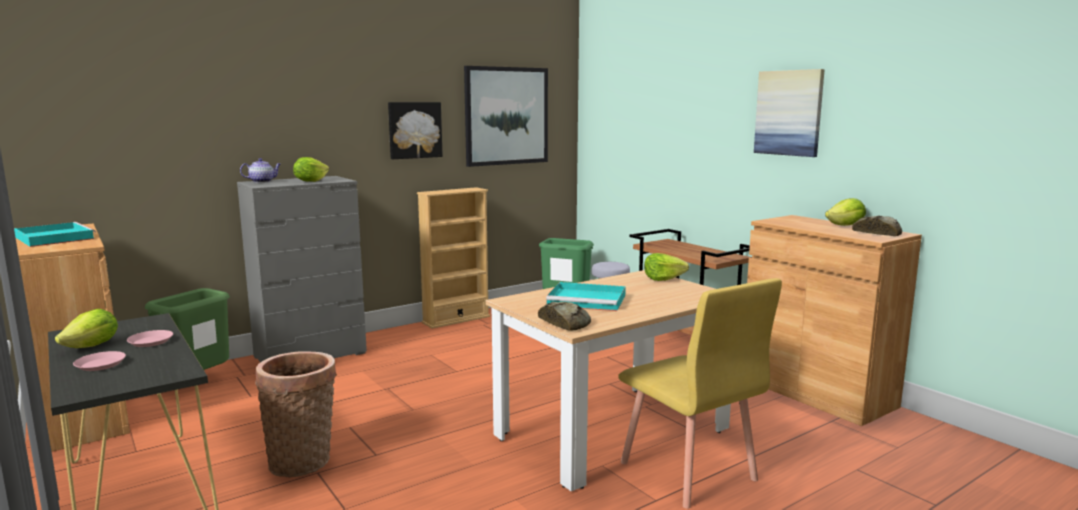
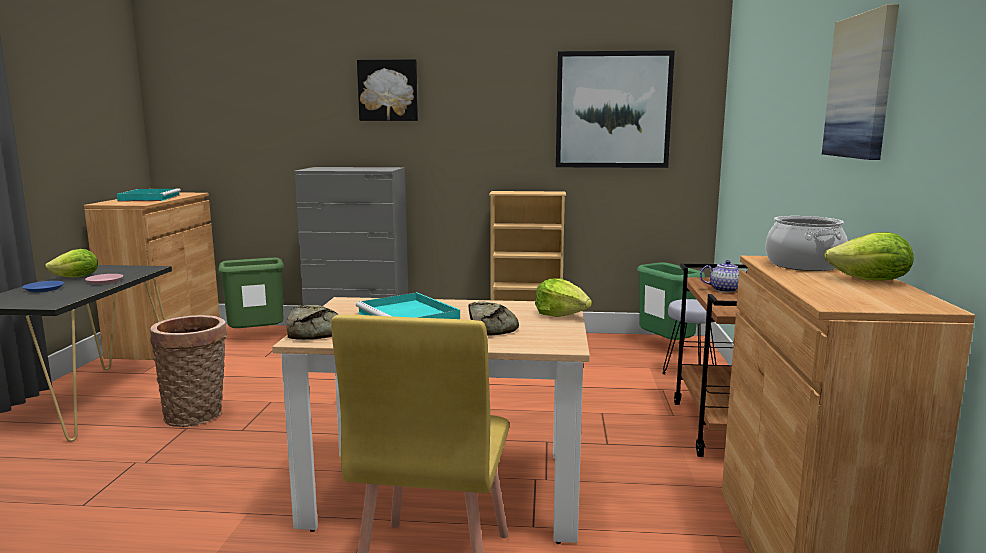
camera: 40 degrees right, 0 degrees up
(100, 365) = (43, 289): pink plate -> blue plate
(262, 181) = (328, 167): teapot -> teapot (726, 290)
(310, 181) = (357, 169): lettuce -> none
(414, 130) = (494, 124): picture -> picture (388, 90)
(795, 222) = (803, 265): none -> cooking pot
(877, 233) = (882, 298): bread -> bread (490, 327)

